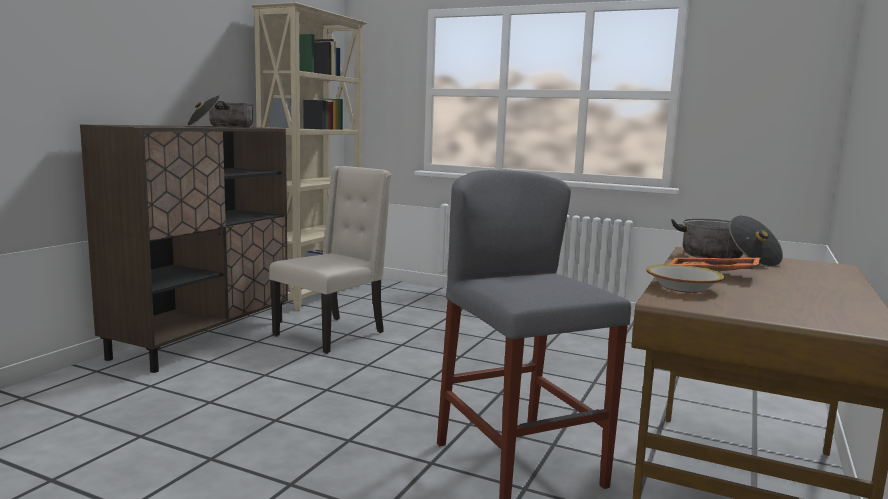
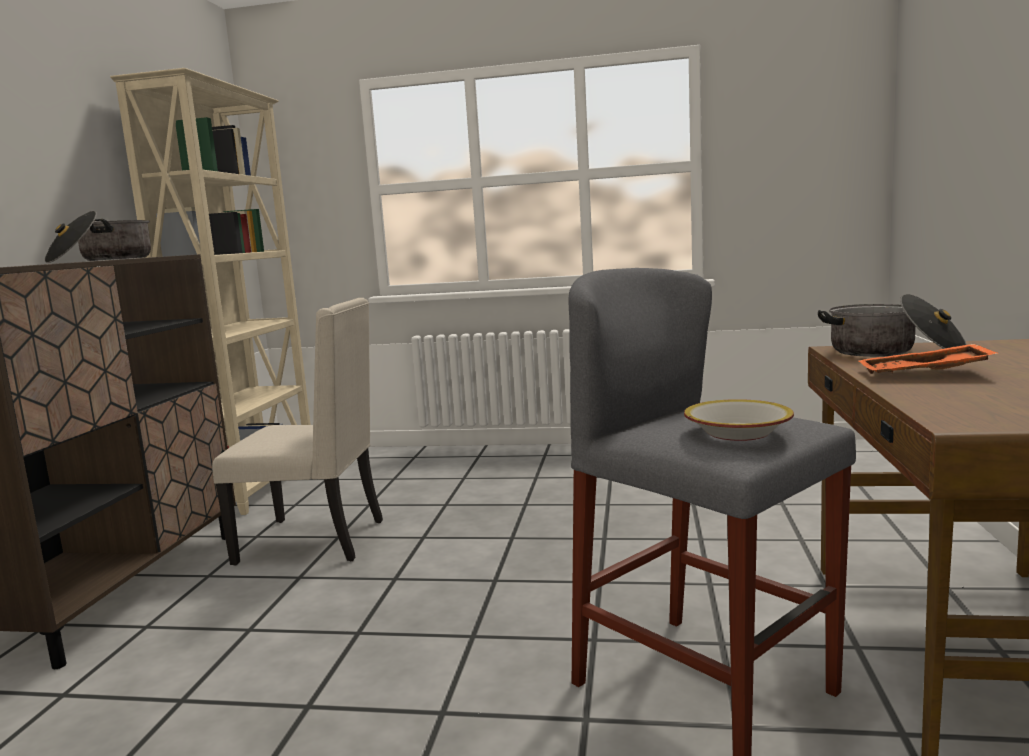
camera: 15 degrees left, 0 degrees up
(332, 334) = (316, 541): beige chair -> beige chair turned 75 degrees clockwise
(683, 287) = (936, 399): bowl -> bowl (738, 433)

